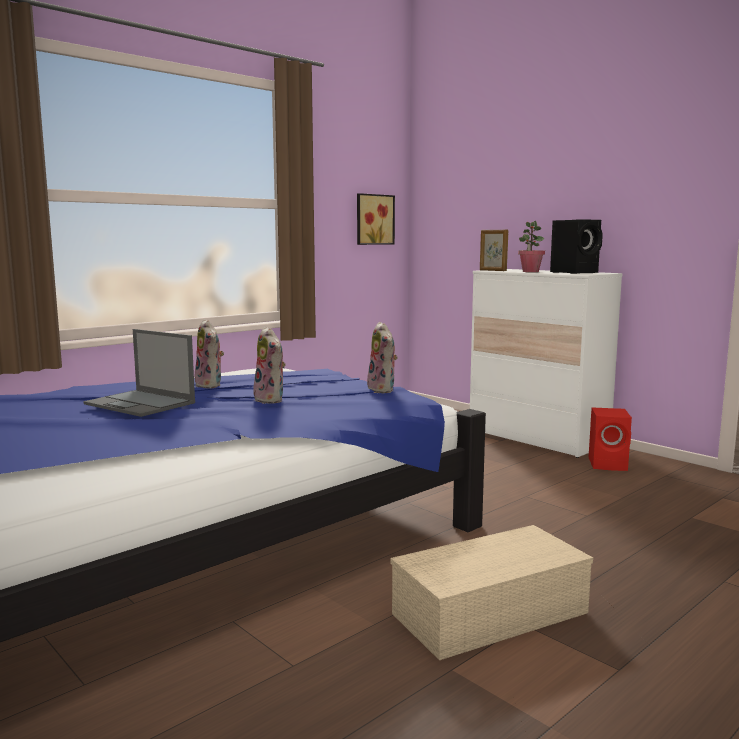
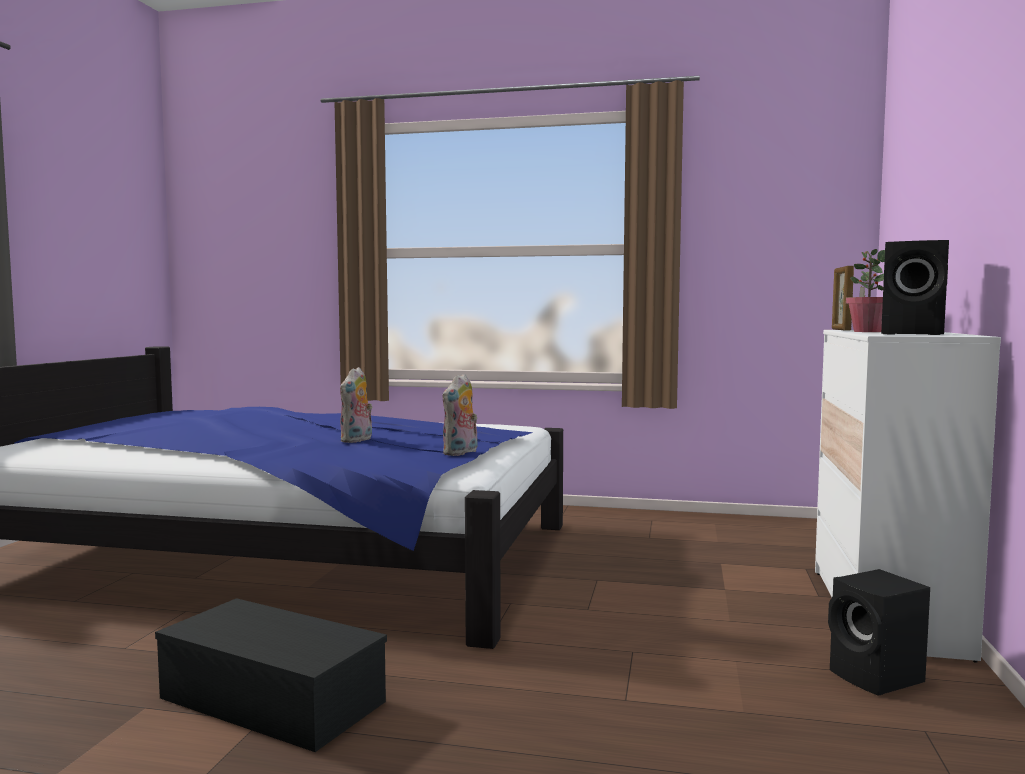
camera: 55 degrees right, 5 degrees down
(141, 403) = (290, 425): laptop -> none
(211, 385) = (387, 425): plush toy -> none
(373, 219) = (800, 262): picture -> none
(489, 615) = (268, 700): beige storage box -> black storage box
(609, 464) = (878, 678): red speaker -> black speaker

